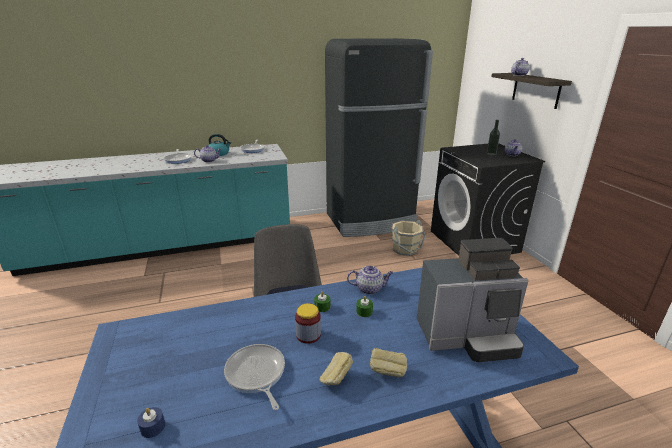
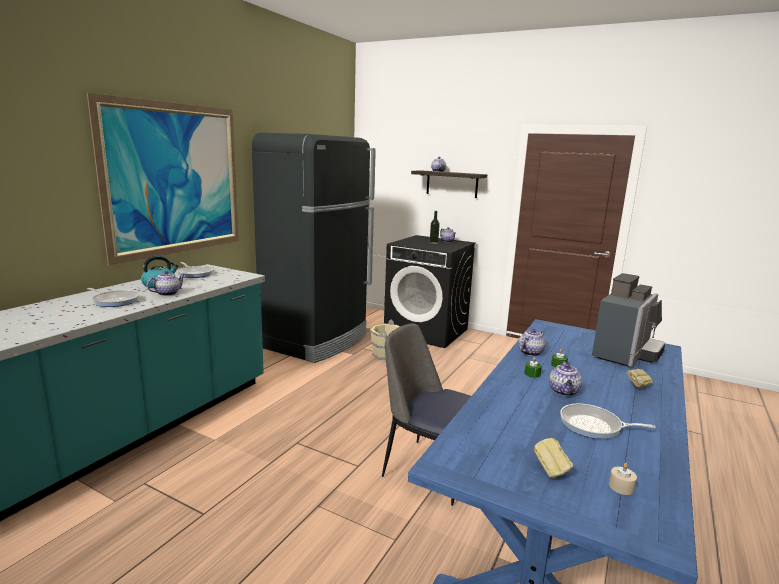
camera: 45 degrees left, 10 degrees down
(153, 427) = (621, 487): blue candle -> beige candle
(252, 79) = (175, 179): none -> picture
(308, 335) = (564, 392): jar -> teapot
(336, 379) = (629, 403): bread -> bread (551, 471)

